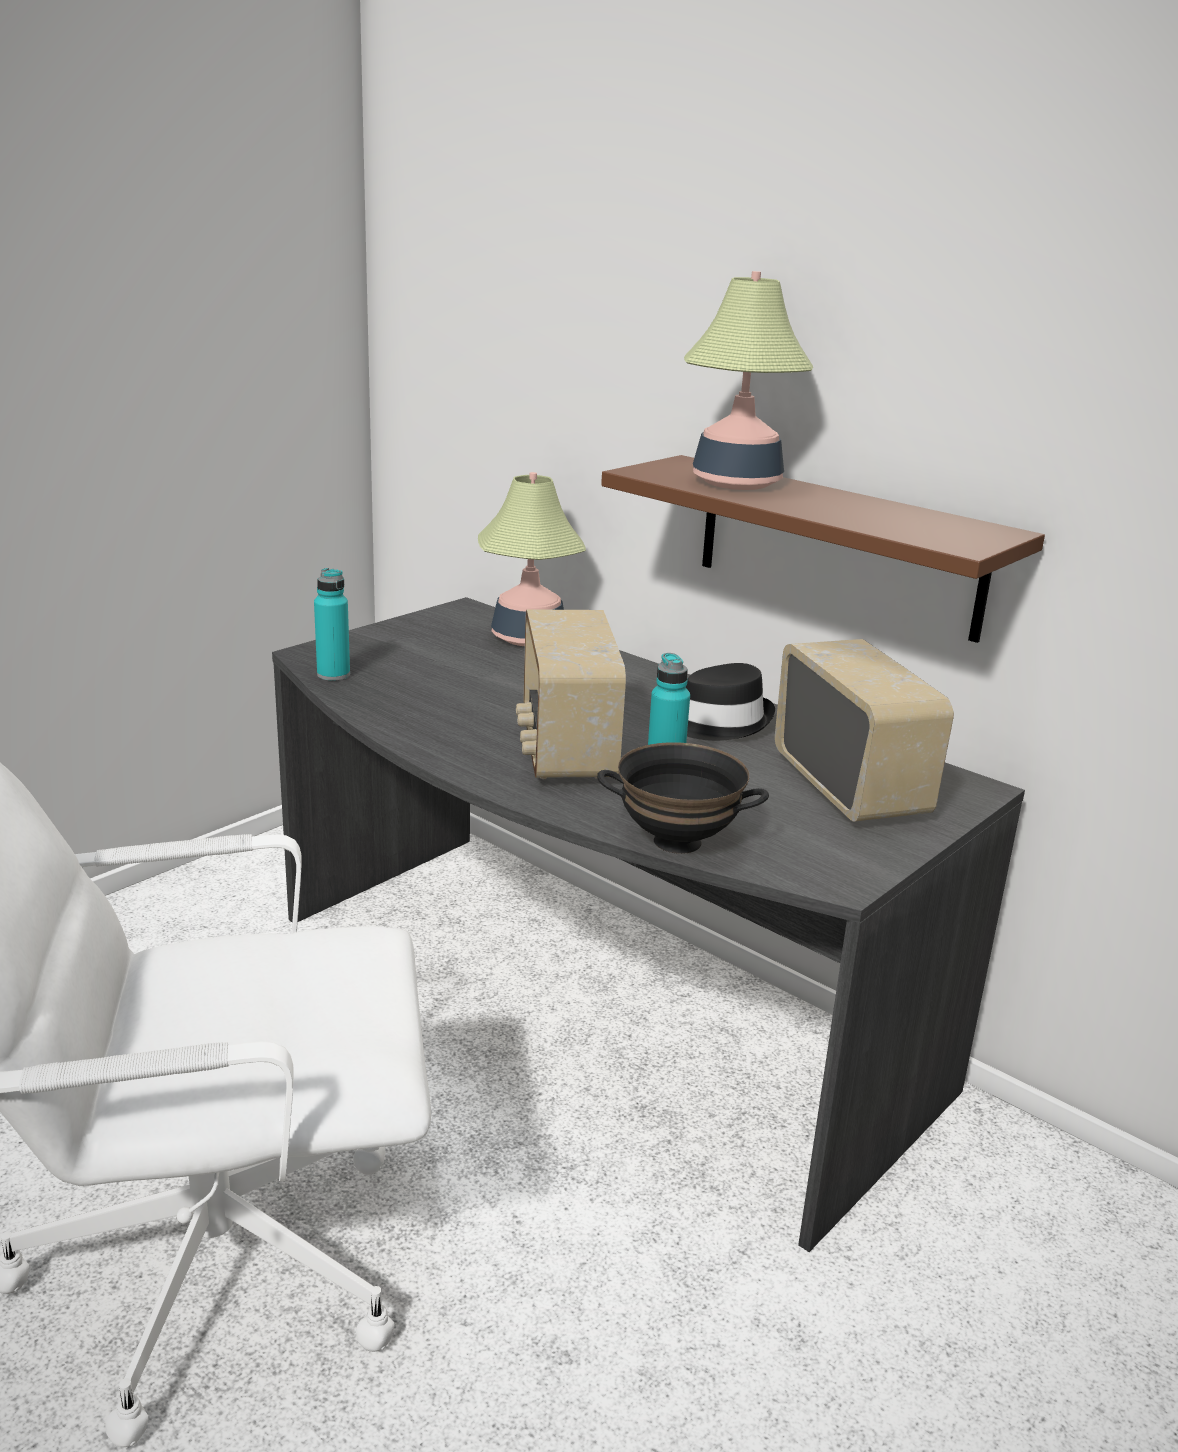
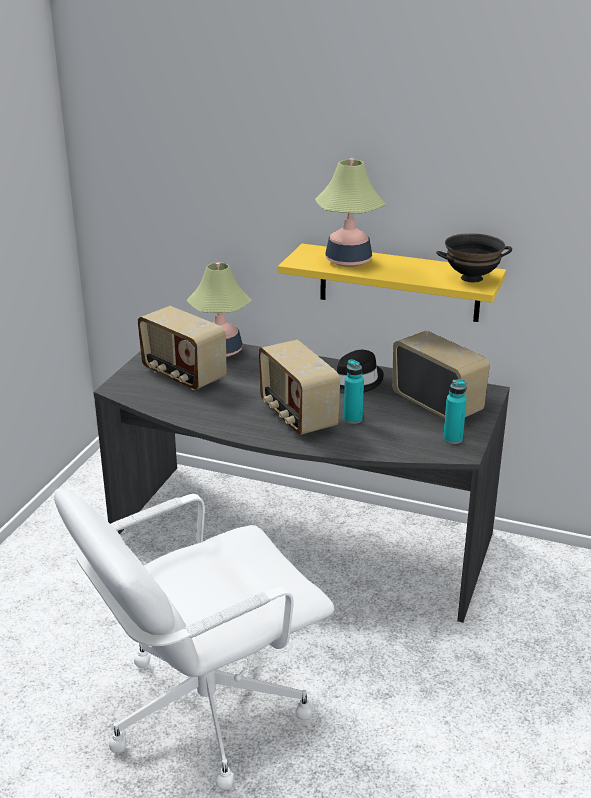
camera: 20 degrees left, 5 degrees up
(333, 675) = (141, 398): turquoise bottle -> turquoise bottle (452, 439)
(432, 657) = (183, 375): none -> radio
(678, 841) = (384, 451): black bowl -> black bowl (471, 278)
(838, 546) = (399, 283): brown shelf -> yellow shelf

